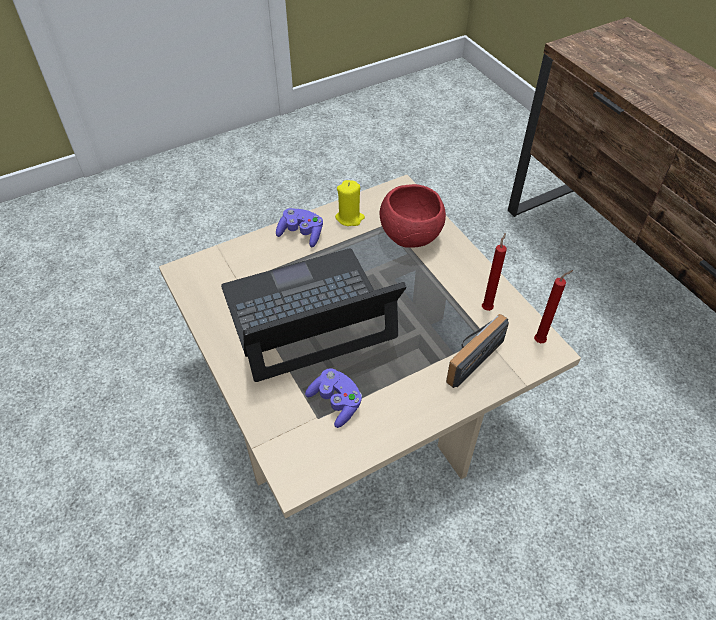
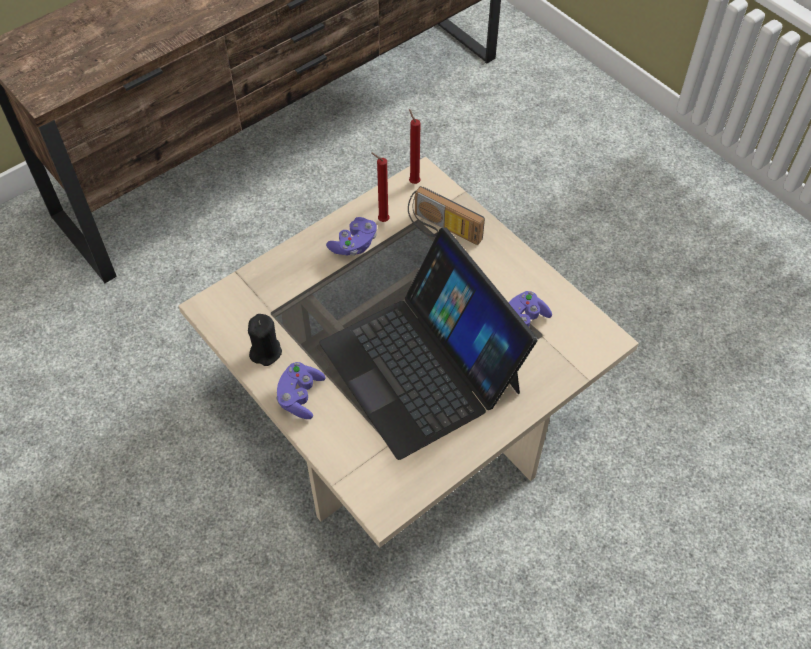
camera: 100 degrees left, 5 degrees up
(350, 218) = (266, 352): yellow candle -> black candle
(410, 236) = (289, 290): red bowl -> none
(457, 283) = (354, 245): none -> purple game controller

